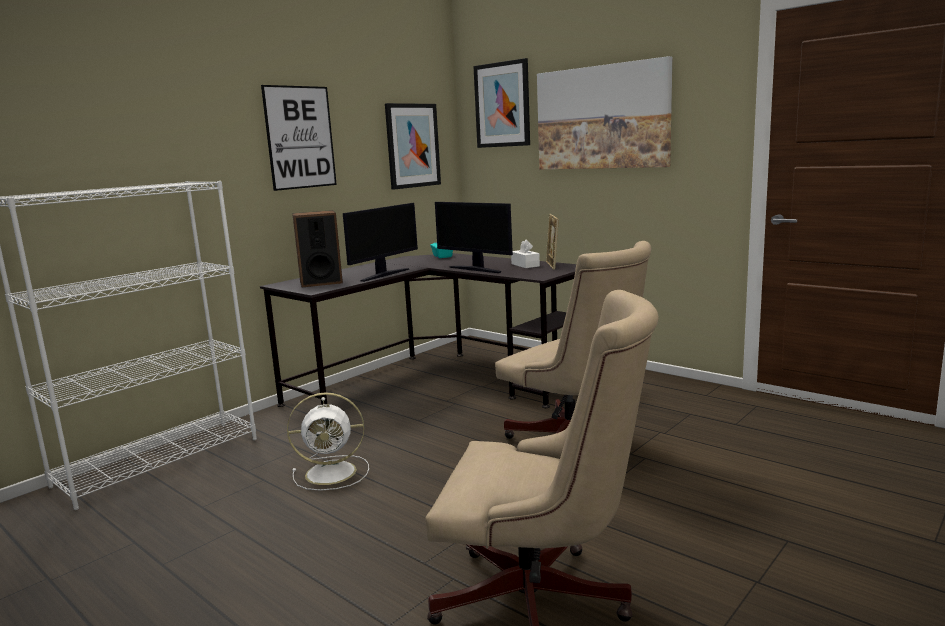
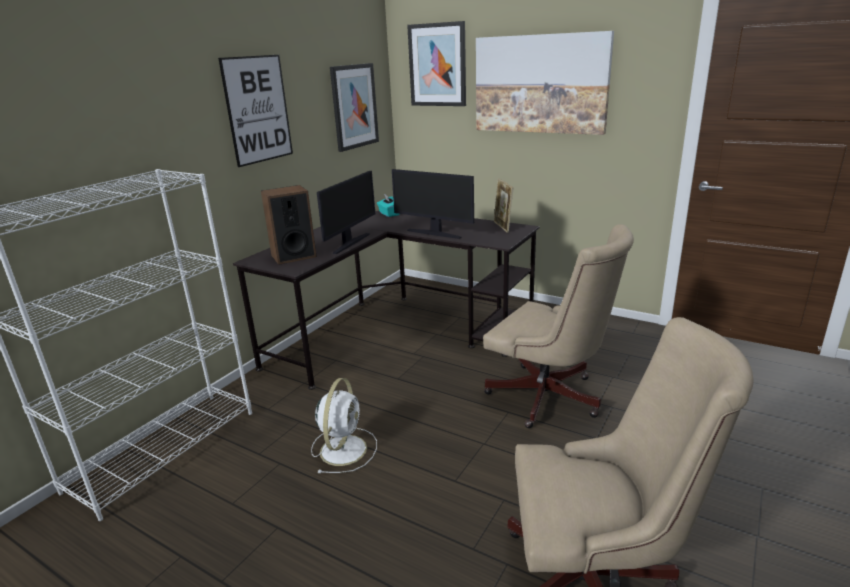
camera: 10 degrees left, 10 degrees up
(333, 472) = (344, 448): white fan -> white fan turned 60 degrees counterclockwise
(525, 265) = (477, 226): white tissue box -> none

